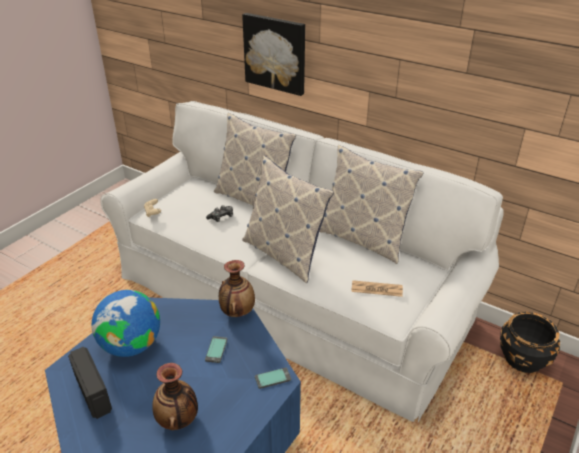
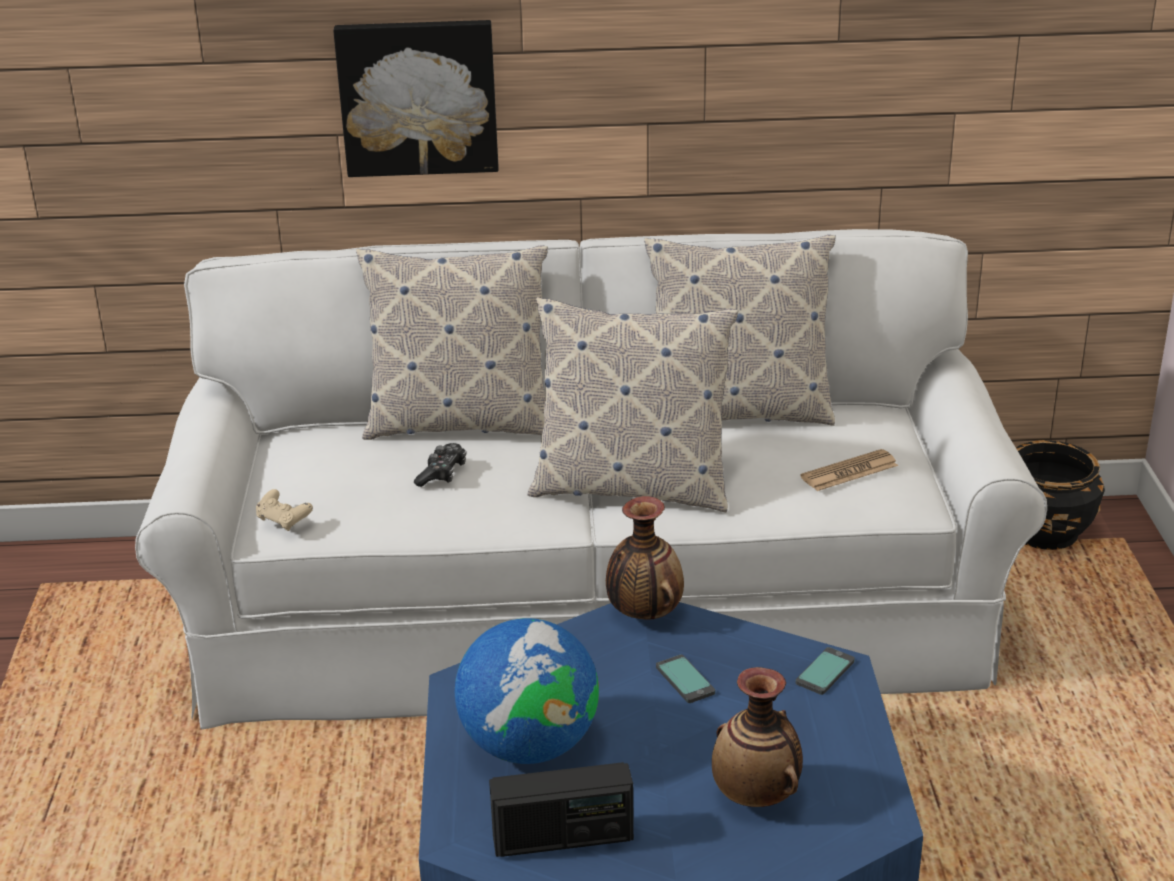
camera: 35 degrees left, 5 degrees down
(94, 392) = (563, 838): radio -> radio turned 150 degrees clockwise

